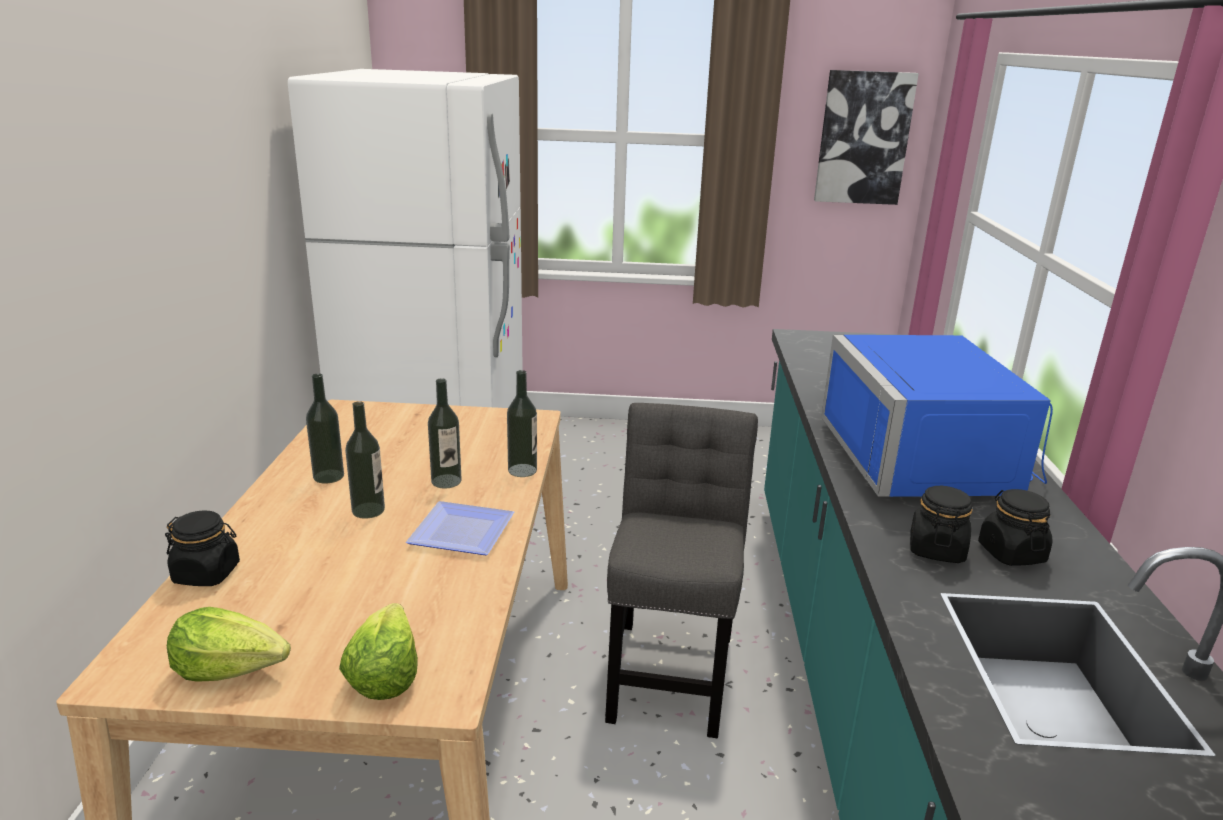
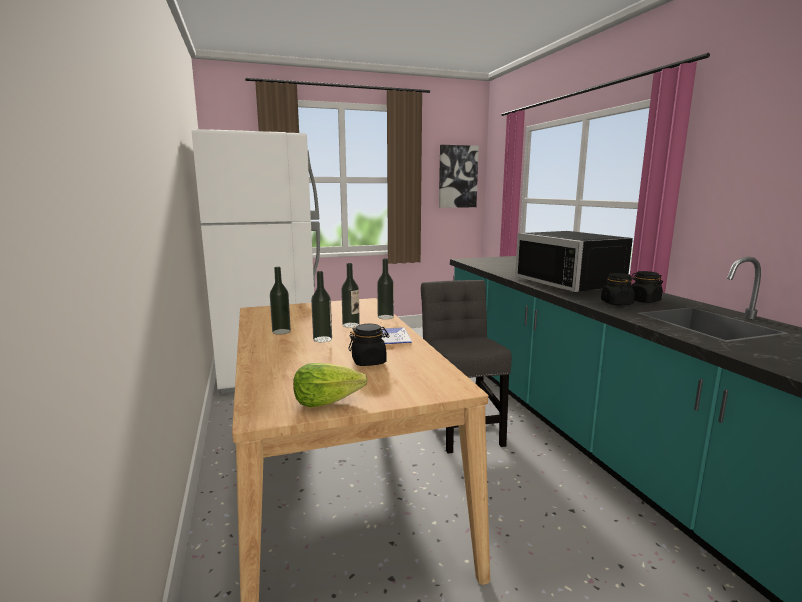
camera: 20 degrees left, 10 degrees down
(207, 573) = (259, 373): black jar -> black jar (369, 361)
(384, 674) = (416, 387): lettuce -> none
(929, 460) = (574, 283): blue microwave -> black microwave

